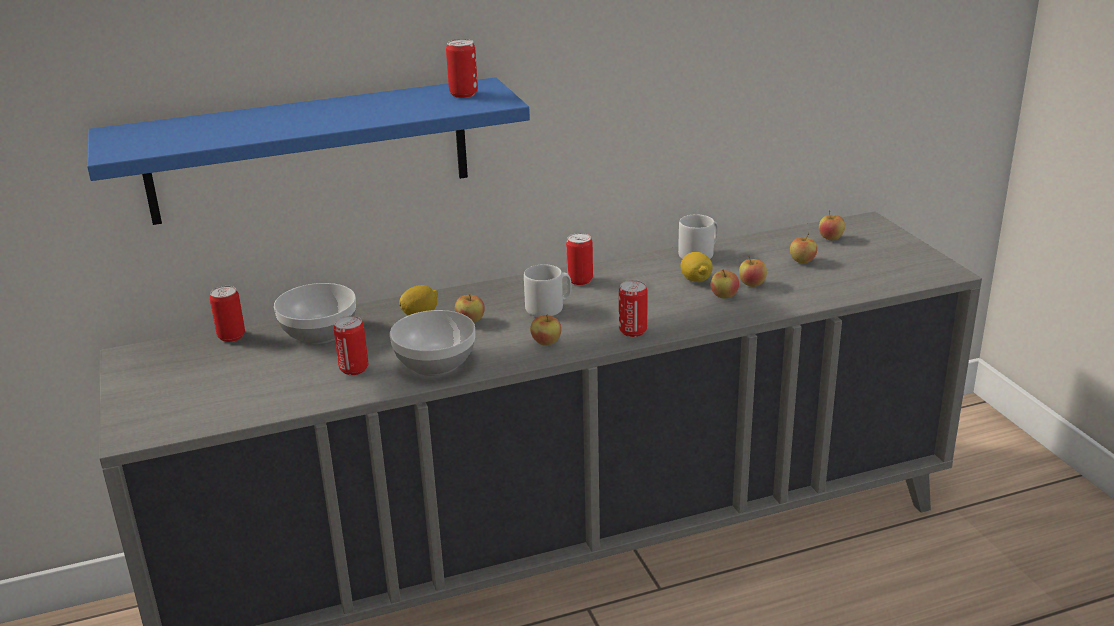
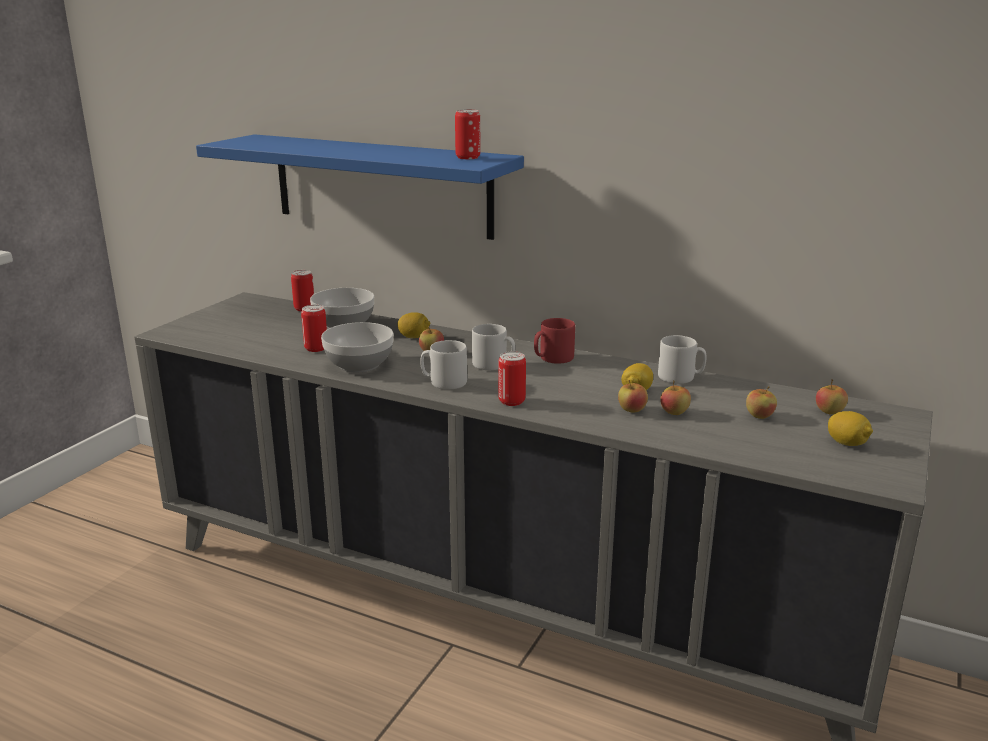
camera: 45 degrees right, 5 degrees down
(546, 342) = (444, 382): apple -> grey mug
(580, 280) = (553, 358): can -> red mug
(880, 257) = (847, 443): none -> lemon

